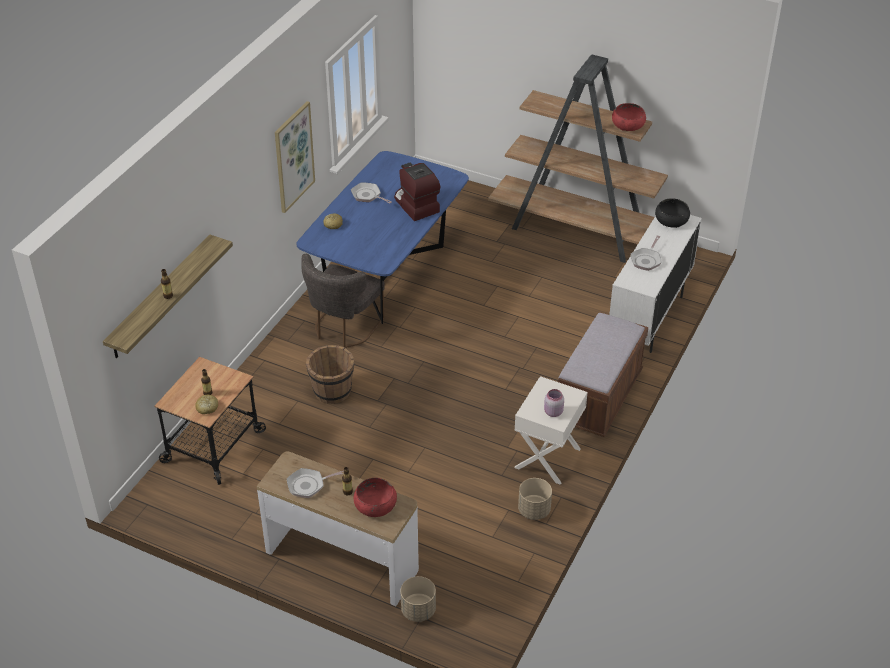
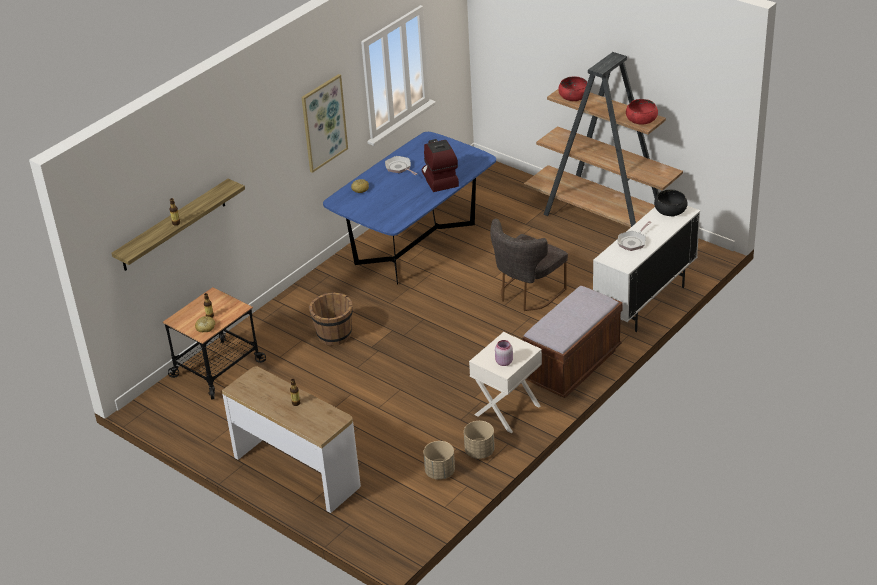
camera: 15 degrees right, 5 degrees down
(309, 485) = (265, 394): frying pan -> none
(343, 328) = (361, 285): grey chair -> grey chair (527, 294)
(375, 505) = (315, 416): red bowl -> red bowl (573, 96)
(418, 610) = (349, 519): beige planter -> beige planter (440, 472)

